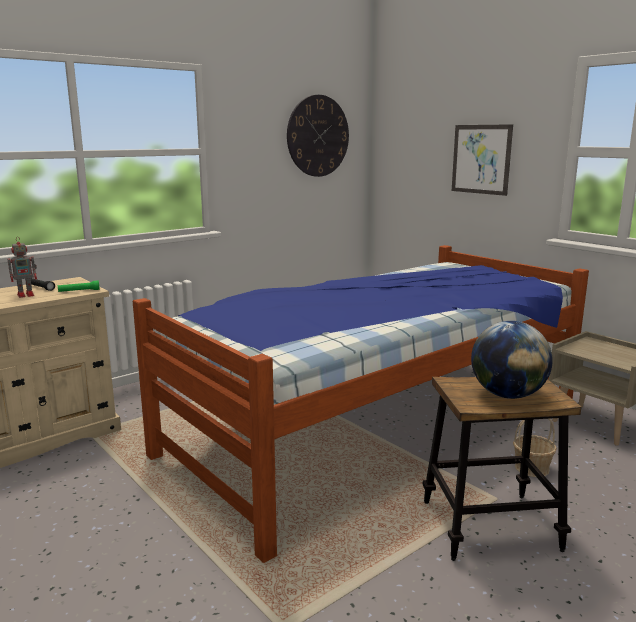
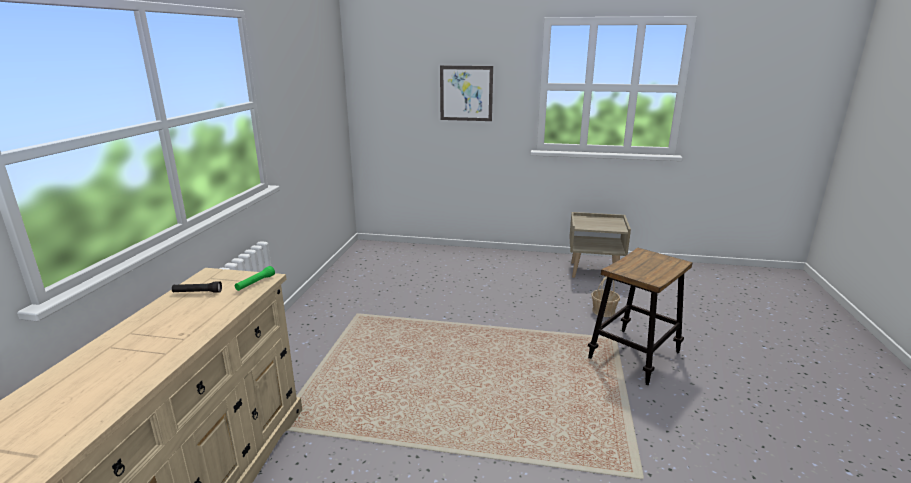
camera: 40 degrees left, 5 degrees up
(26, 294) = (205, 305): toy robot -> none
(318, 136) = (319, 78): wall clock -> none
(376, 425) = (488, 319): bed -> none
(507, 395) = (652, 267): globe -> none

